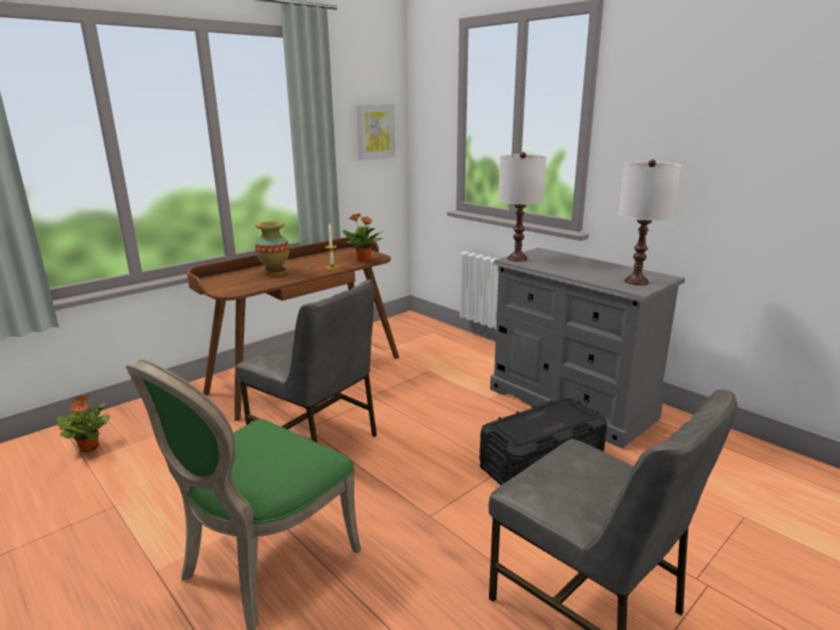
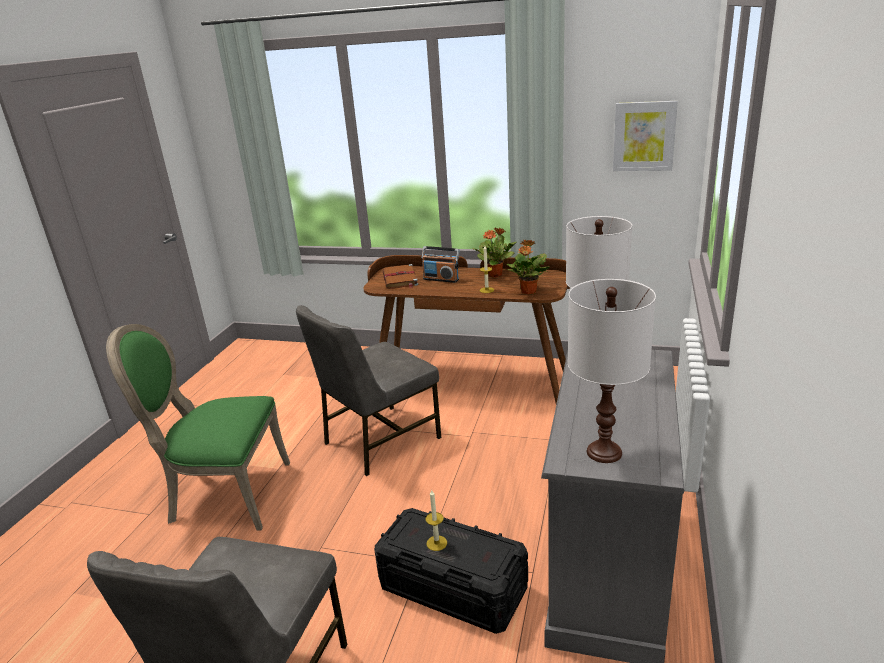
camera: 60 degrees right, 5 degrees up
(90, 447) = (297, 367): potted plant -> potted plant (495, 274)
(235, 282) = (400, 279): none -> brown book
(274, 272) = (441, 279): vase -> radio
(316, 439) = (379, 440): grey chair -> grey chair turned 45 degrees clockwise
(539, 425) = (436, 543): none -> candle

